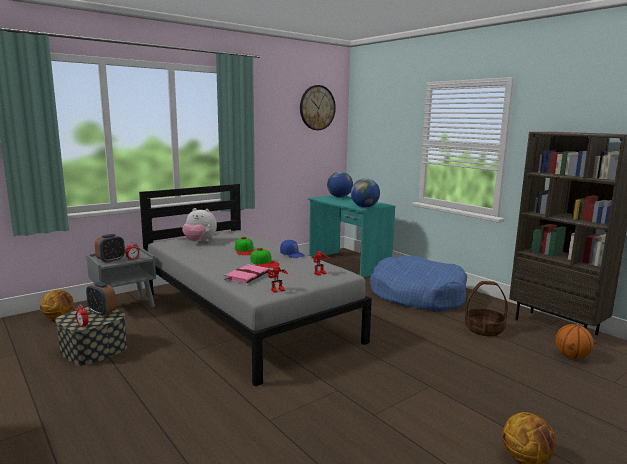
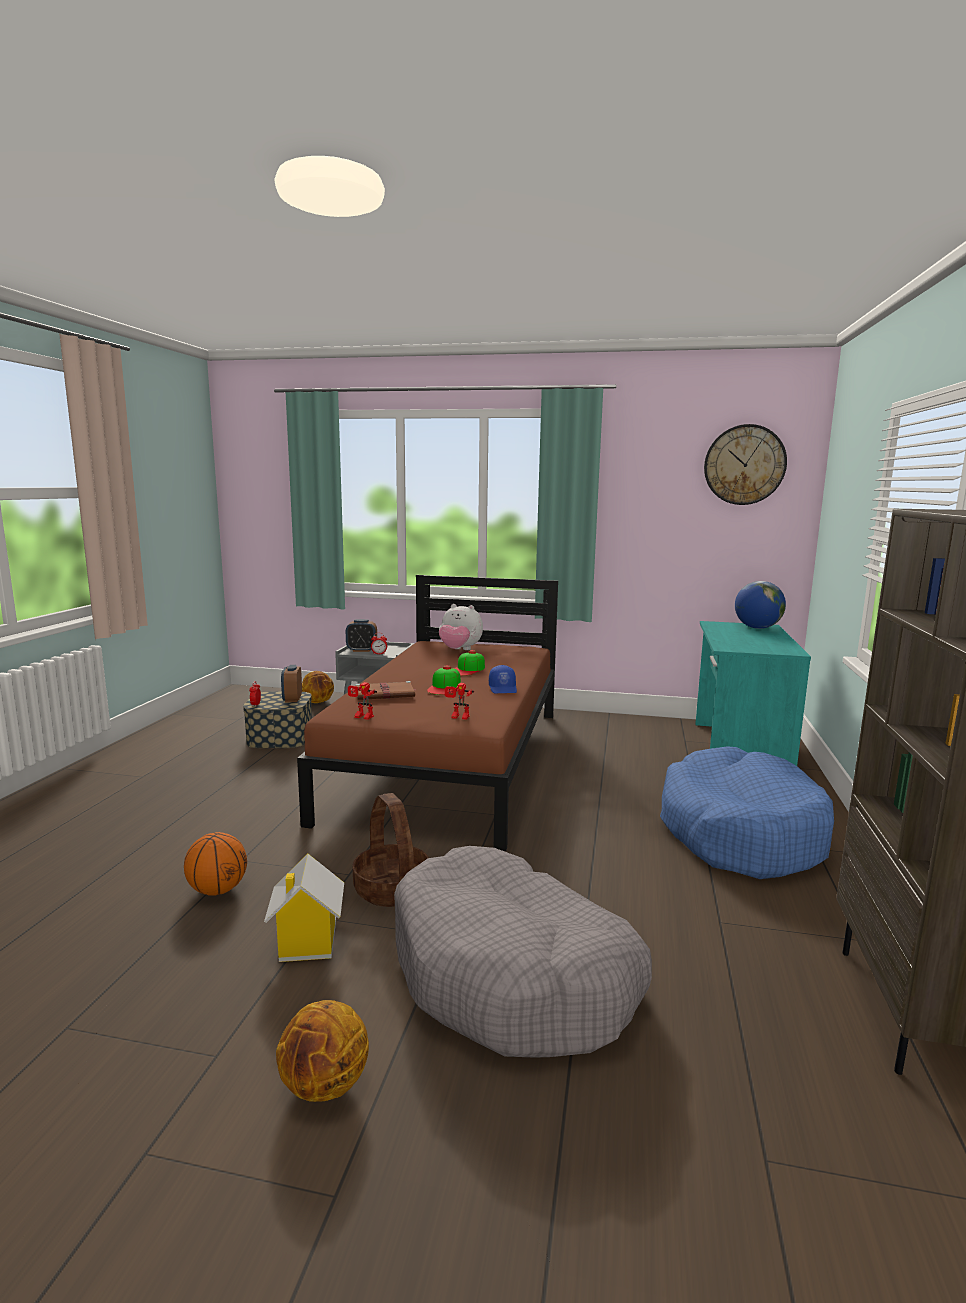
camera: 50 degrees right, 0 degrees up
(199, 242) = (459, 650): plush toy -> plush toy turned 45 degrees counterclockwise
(246, 316) = (452, 761): grey bed -> brown bed
(247, 275) = (386, 694): pink book -> brown book
(364, 207) = (738, 648): globe -> none
(397, 426) = (307, 943): none -> toy house
(477, 382) = (512, 974): none -> grey dog bed
(484, 329) = (727, 929): basket -> basket (391, 889)
(571, 357) = (793, 1067): basketball -> basketball (218, 890)

